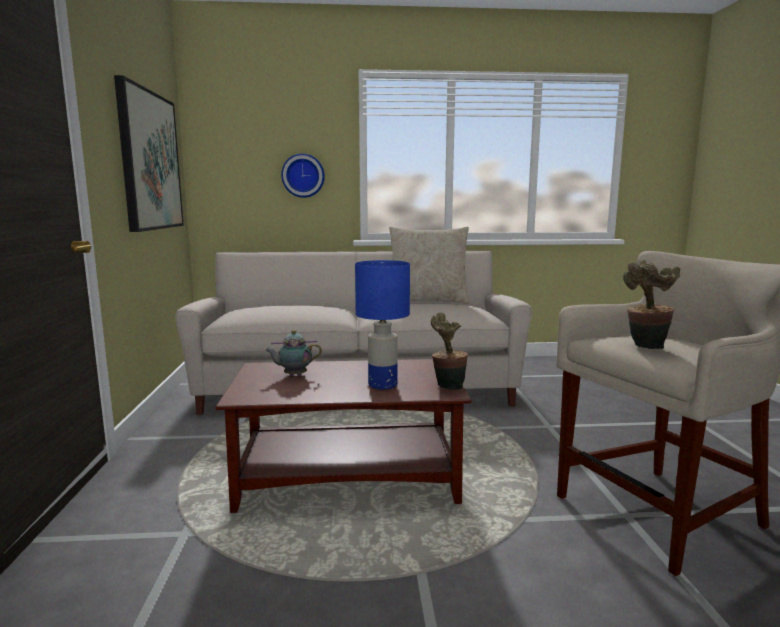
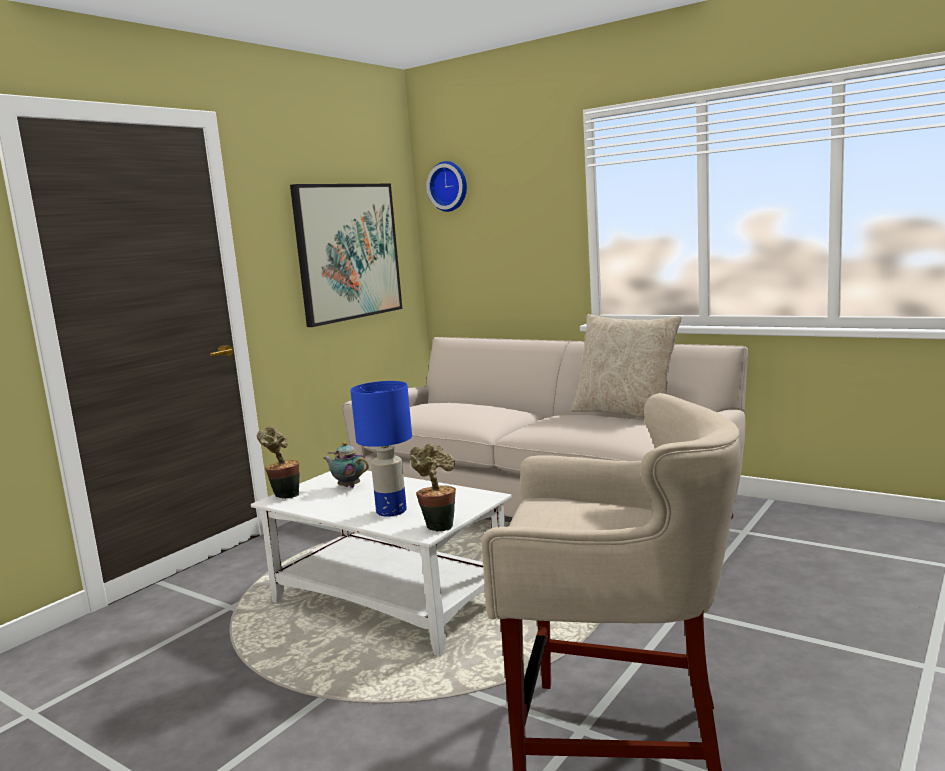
camera: 40 degrees right, 0 degrees up
(303, 175) = (528, 246): wall clock -> wall clock (449, 186)
(350, 478) = (391, 602): brown coffee table -> white coffee table
(644, 348) = (534, 522): potted plant -> potted plant (284, 495)

